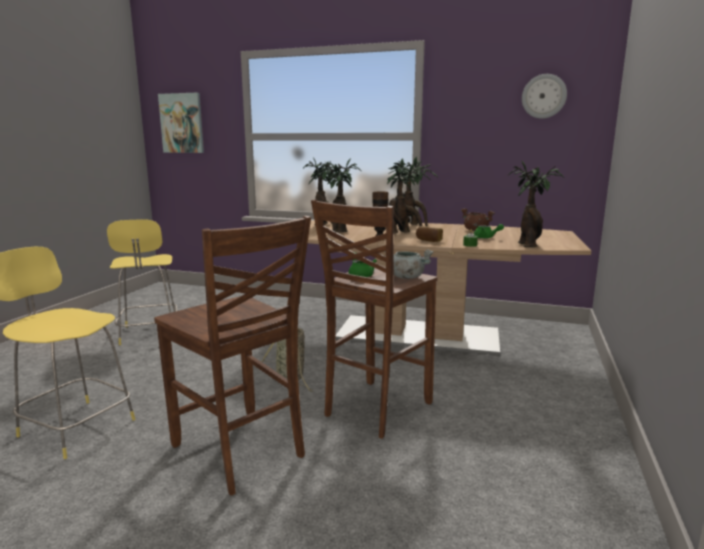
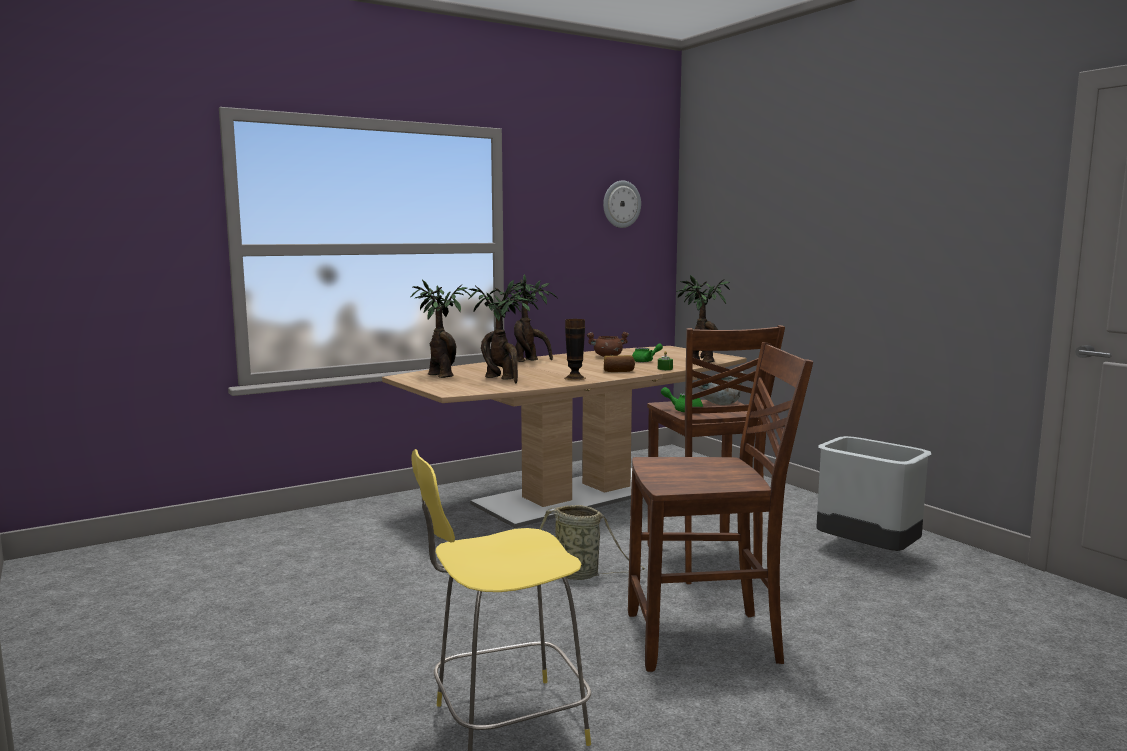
camera: 50 degrees left, 5 degrees down
(149, 333) = (257, 617): yellow stool -> none
(182, 123) = (79, 225): picture -> none
(402, 233) = (563, 369): potted plant -> none
(519, 474) = (868, 552): none -> grey trash can

